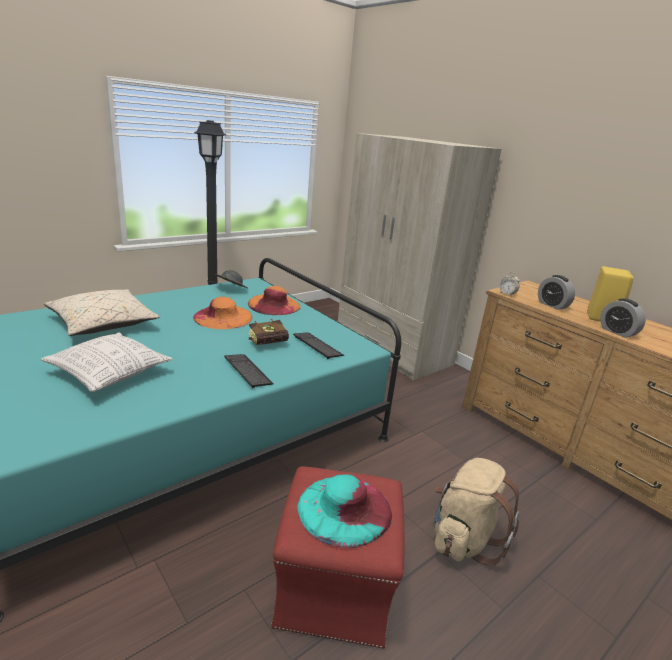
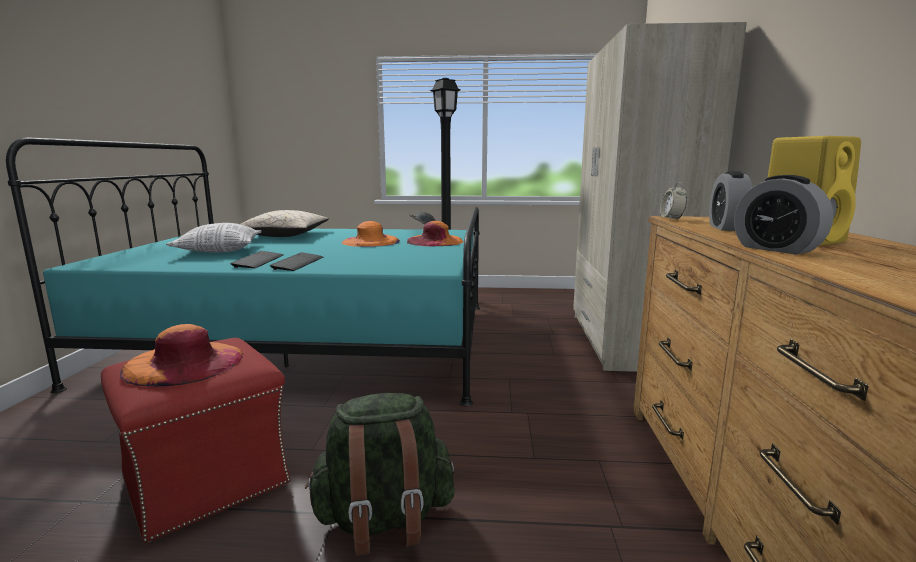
camera: 45 degrees right, 10 degrees down
(272, 344) = (363, 256): book -> none
(317, 346) = (397, 262): keyboard -> keyboard (258, 261)
(344, 509) = (184, 363): turquoise hat -> orange hat
(463, 539) = (384, 520): beige backpack -> green backpack
(617, 332) = (776, 249): alarm clock -> alarm clock turned 45 degrees counterclockwise

